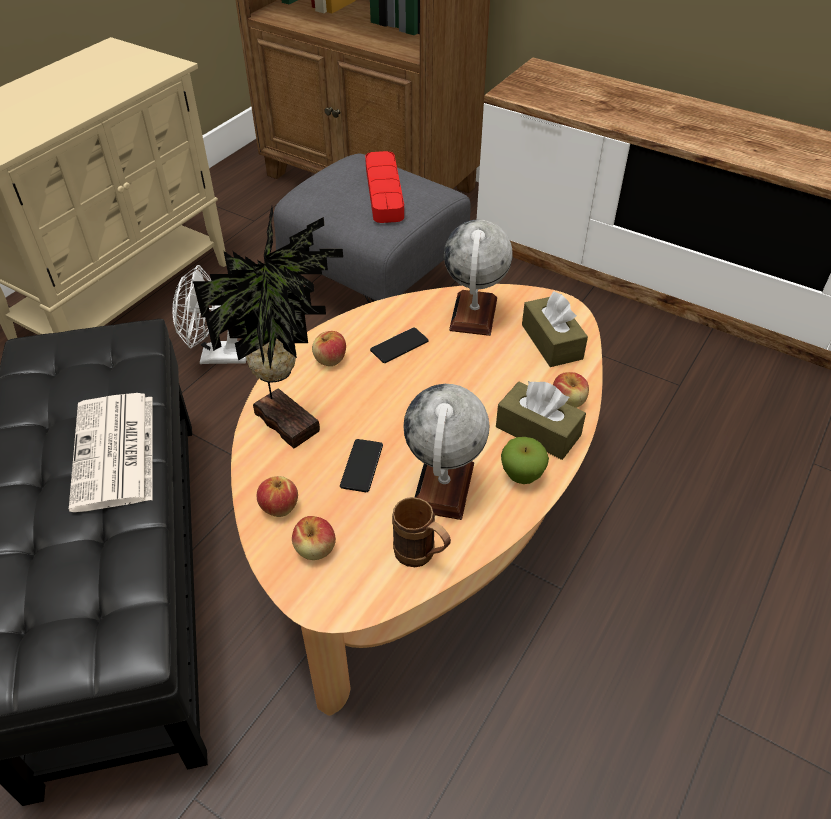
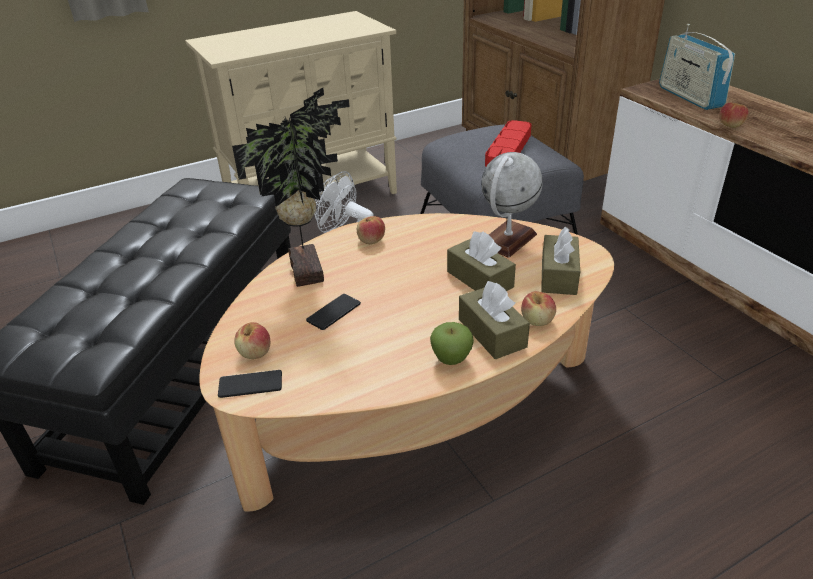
camera: 30 degrees right, 10 degrees down
(115, 453) = (183, 253): newspaper -> none
(279, 506) = (255, 318): apple -> apple (730, 125)
(399, 346) = (429, 245): phone -> phone (250, 384)
(421, 557) = (323, 385): brown mug -> none
(443, 486) = (382, 345): globe -> none
(481, 372) = (479, 279): none -> brown tissue box
(558, 94) = (689, 97): none -> radio

